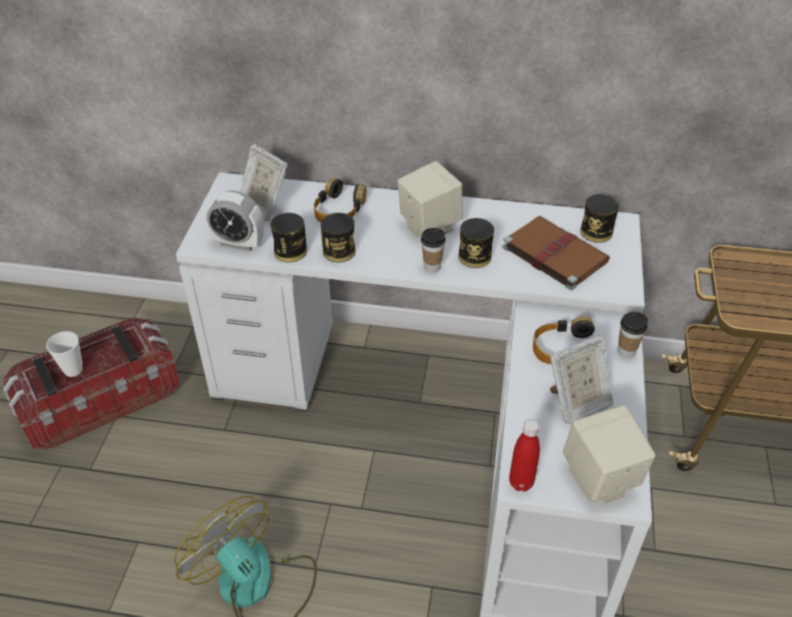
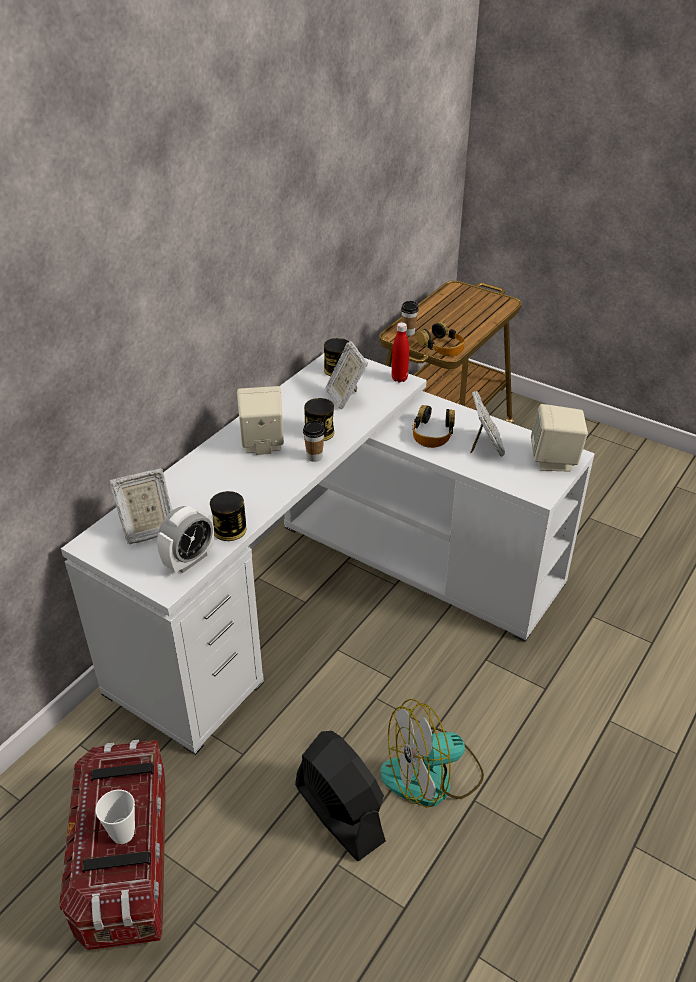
camera: 65 degrees left, 5 degrees down
(189, 523) = (339, 813): none -> black fan
(339, 209) = (196, 485): headphones -> headphones (442, 346)
(339, 251) = (254, 501): can -> none
(521, 482) = (541, 494): red bottle -> red bottle (399, 378)
(553, 254) = (345, 396): brown book -> picture frame
(626, 351) = (452, 408): cup -> cup (408, 332)

